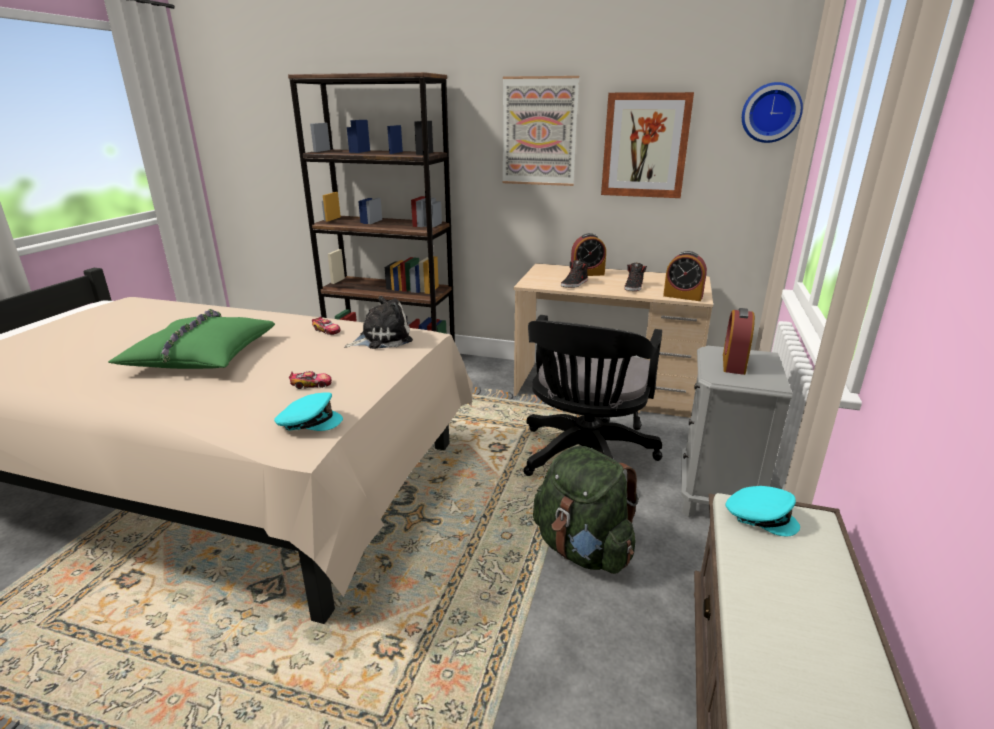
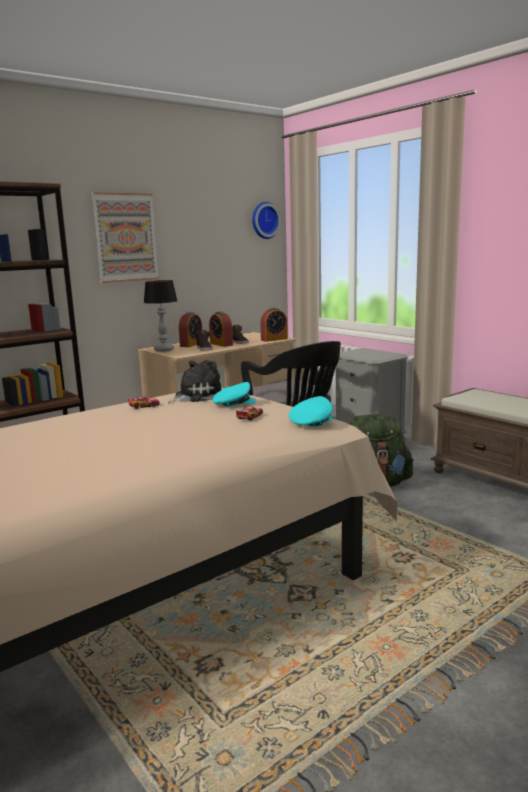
camera: 55 degrees left, 10 degrees down
(201, 355) = (114, 442): green pillow -> none
(382, 339) = (196, 396): plush toy -> plush toy turned 45 degrees clockwise
(543, 272) = (164, 350): none -> table lamp
(645, 146) = (201, 244): picture -> none
(733, 364) = (364, 354): alarm clock -> alarm clock (221, 344)
(760, 516) = (467, 397): turquoise cap -> turquoise cap (233, 403)

